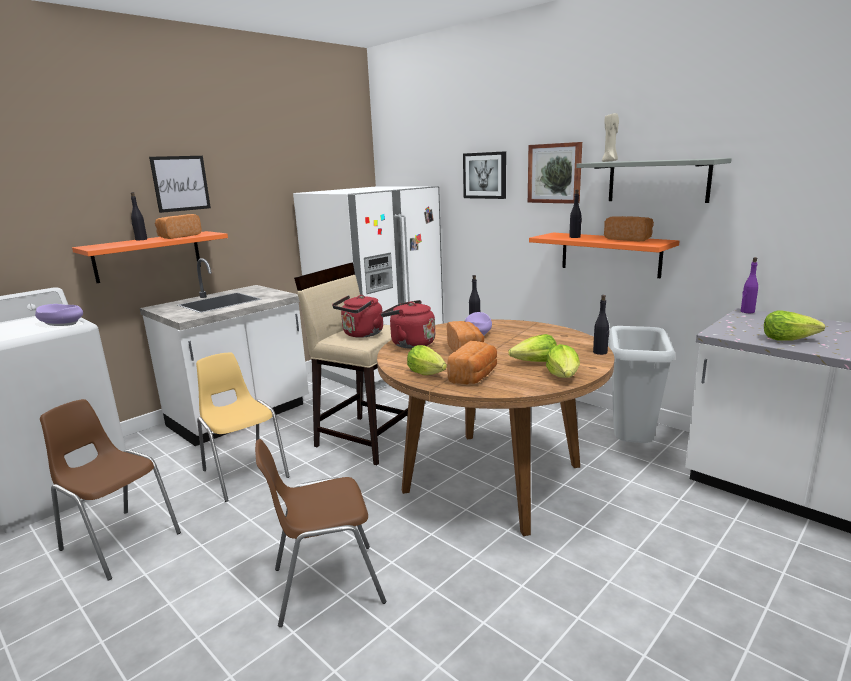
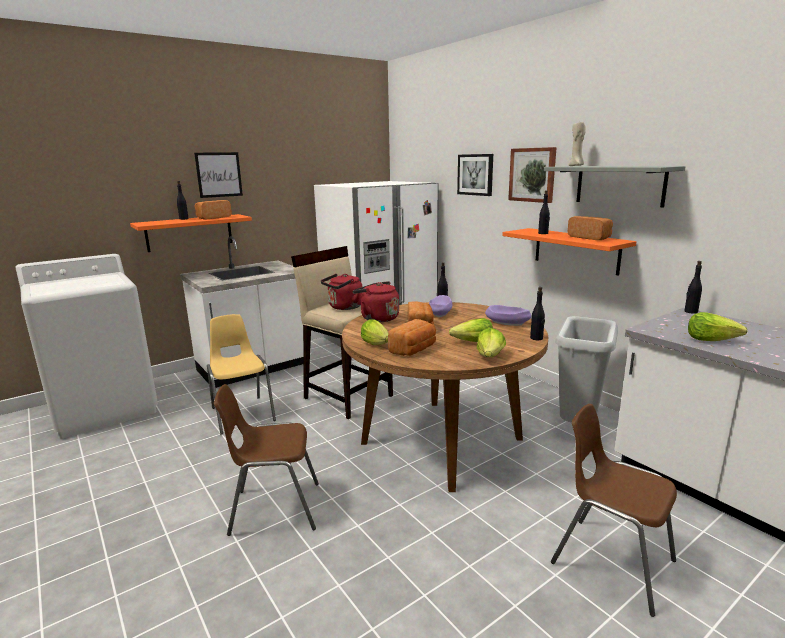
camera: 10 degrees right, 0 degrees up
(62, 323) = (111, 282): purple bowl -> purple bowl (507, 322)
(119, 541) = (135, 455): brown chair -> brown chair (611, 561)
(747, 311) = (690, 311): purple bottle -> black bottle

